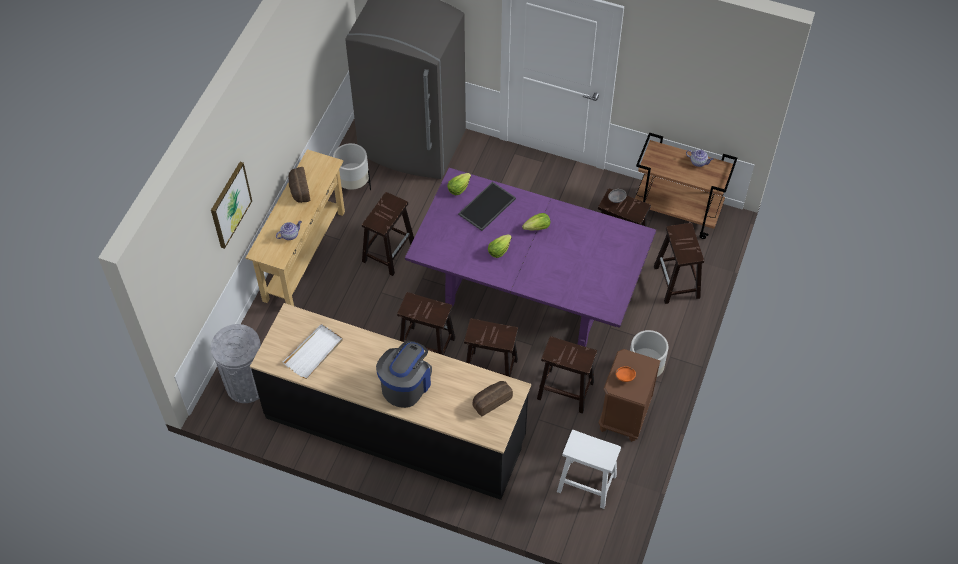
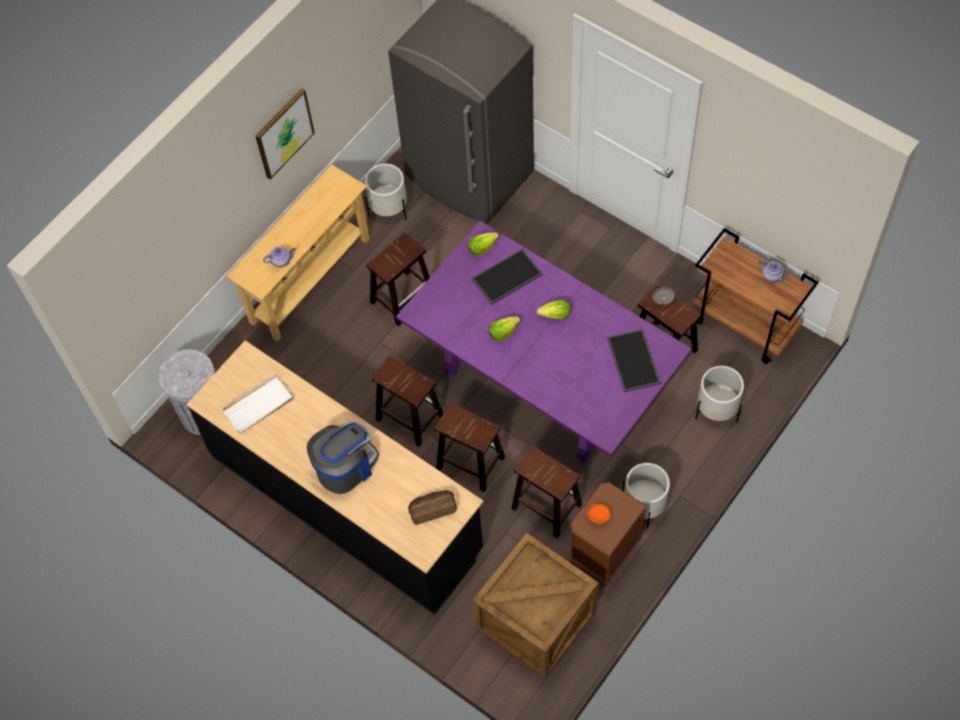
camera: 20 degrees right, 5 degrees up
(230, 204) = (206, 219): picture -> picture (284, 133)
(299, 190) = (307, 210): bread -> none
(585, 483) = (534, 620): white stool -> crate
(614, 249) = (634, 361): none -> tray
(677, 283) = (716, 409): brown stool -> white planter

